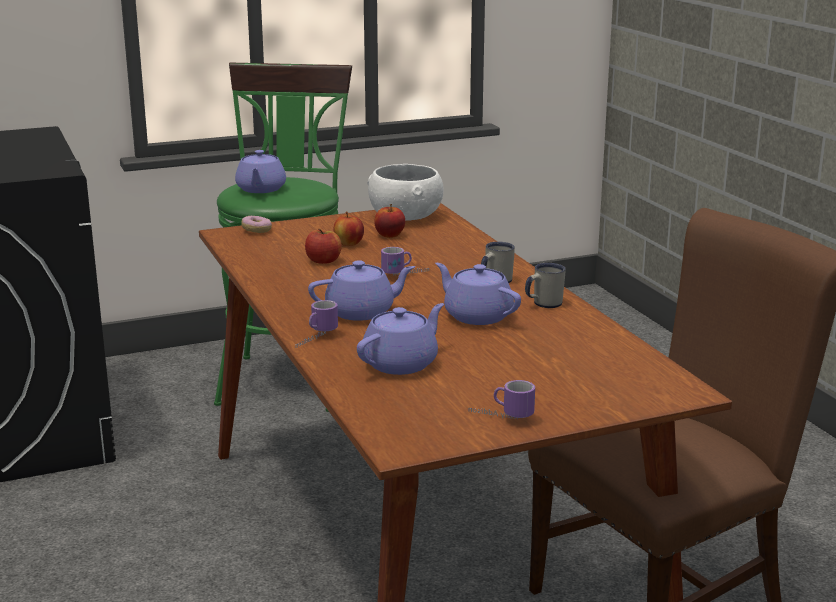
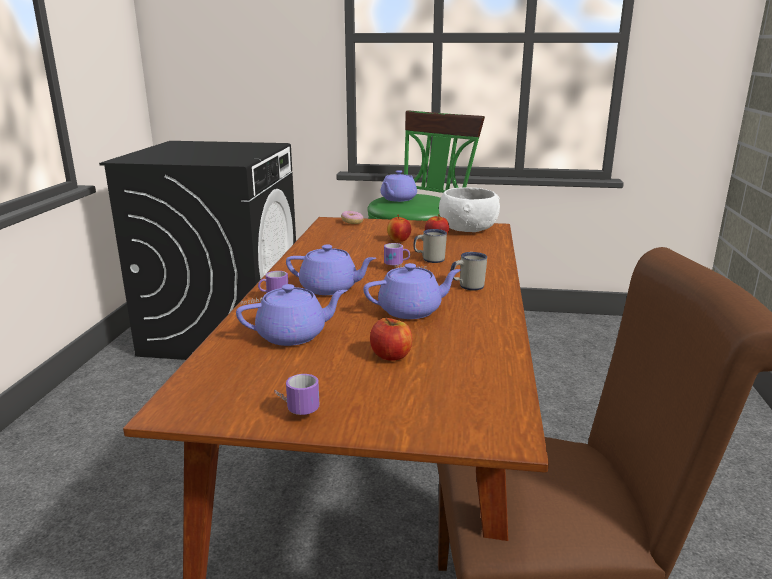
camera: 30 degrees right, 0 degrees up
(323, 261) = (363, 248): apple -> apple (391, 356)
(476, 316) = (411, 310): purple teapot -> purple teapot turned 90 degrees clockwise
(543, 304) = (481, 313): white mug -> white mug (429, 259)

